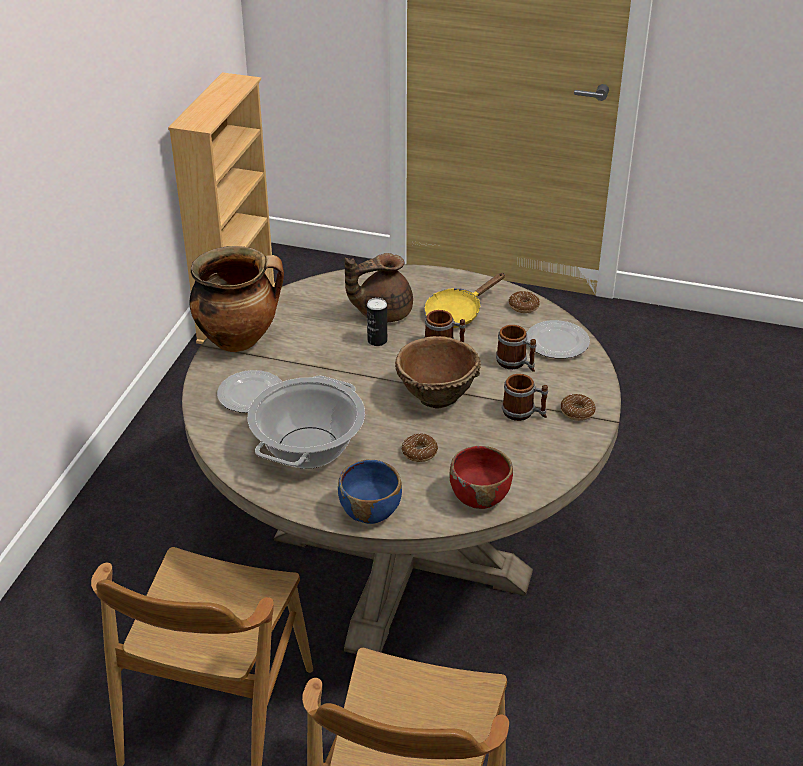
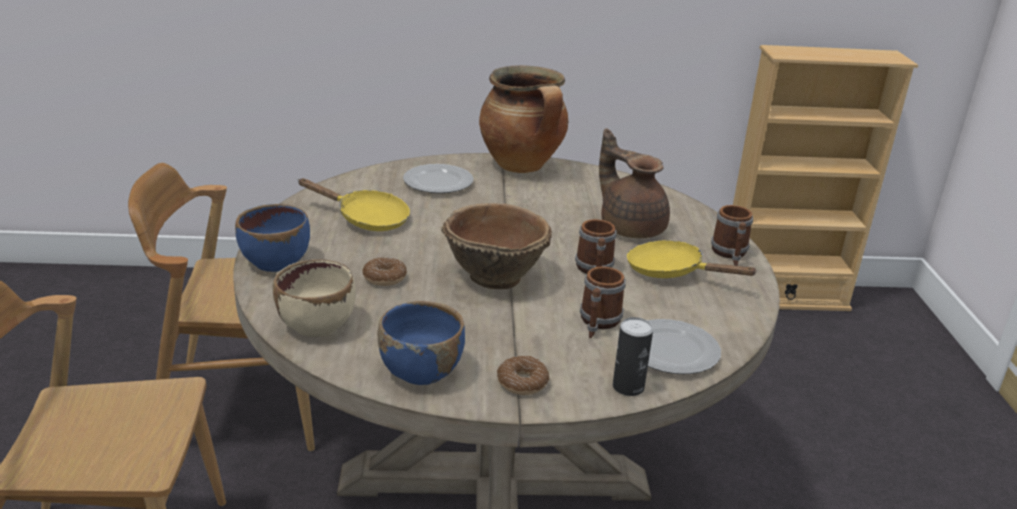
camera: 70 degrees right, 10 degrees down
(308, 449) = (366, 219): cooking pot -> yellow frying pan
(377, 340) = (575, 231): can -> can (628, 387)
(480, 496) = (317, 324): red bowl -> beige bowl
(523, 306) = (732, 317): donut -> none
(524, 413) = (495, 339): mug -> mug (730, 254)
(553, 453) = (421, 370): none -> blue bowl

